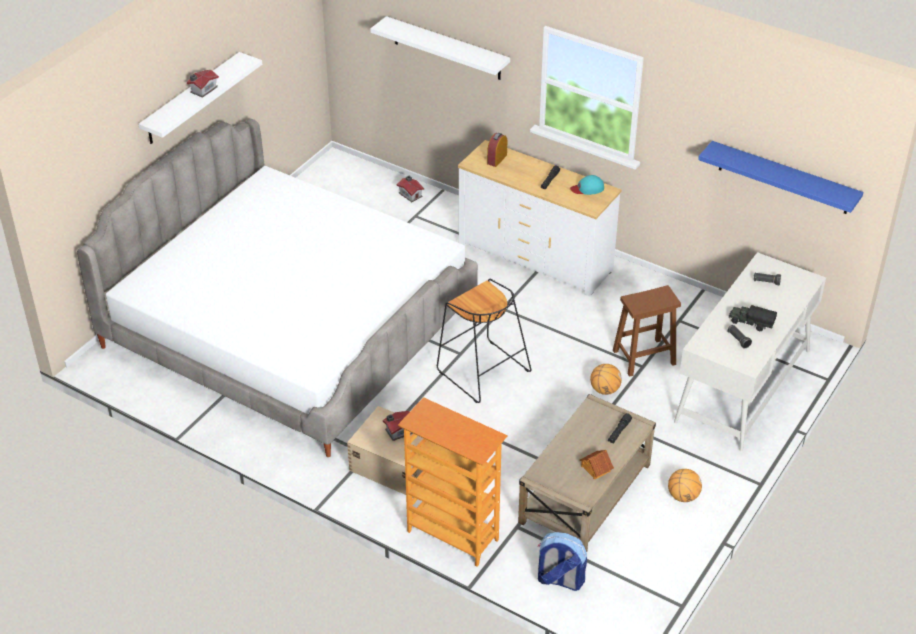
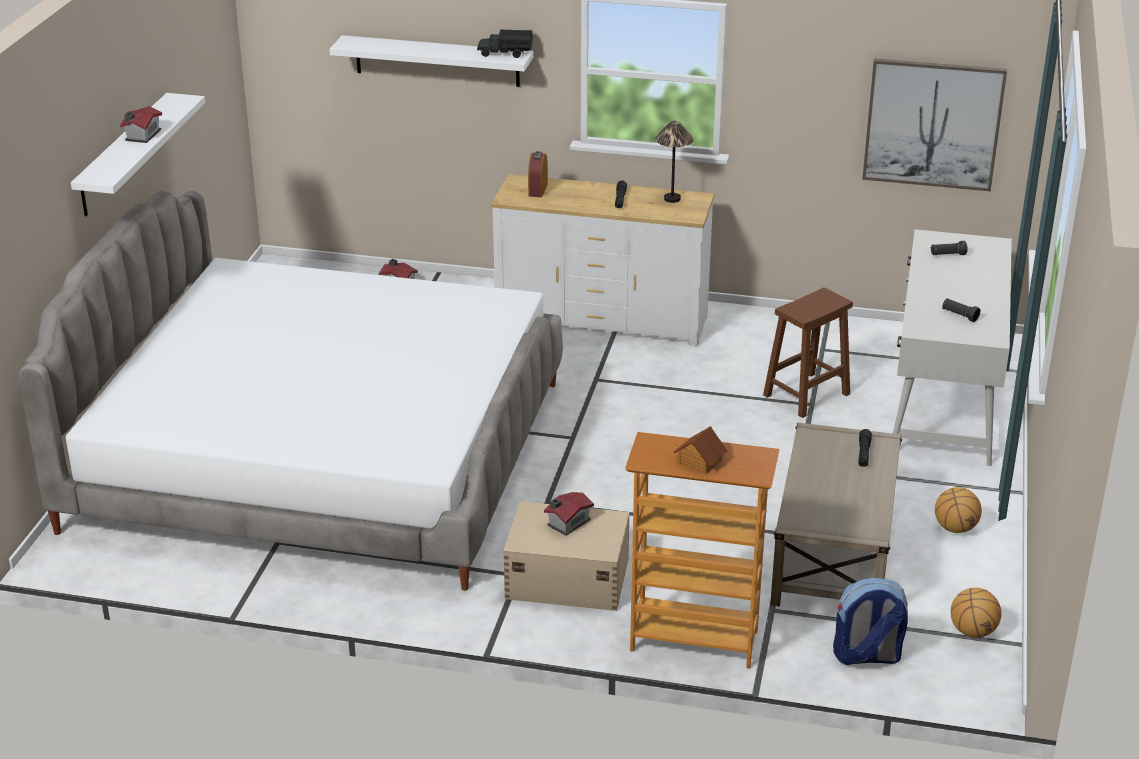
camera: 20 degrees left, 10 degrees down
(481, 371) = (612, 450): black stool -> none
(587, 188) = (672, 199): turquoise cap -> table lamp
(595, 469) = (863, 498): toy house -> toy house (699, 461)
(604, 390) = (781, 438): basketball -> basketball (972, 632)
(751, 323) = (961, 297): toy truck -> toy truck (504, 54)
(783, 178) = (933, 124): blue shelf -> picture

